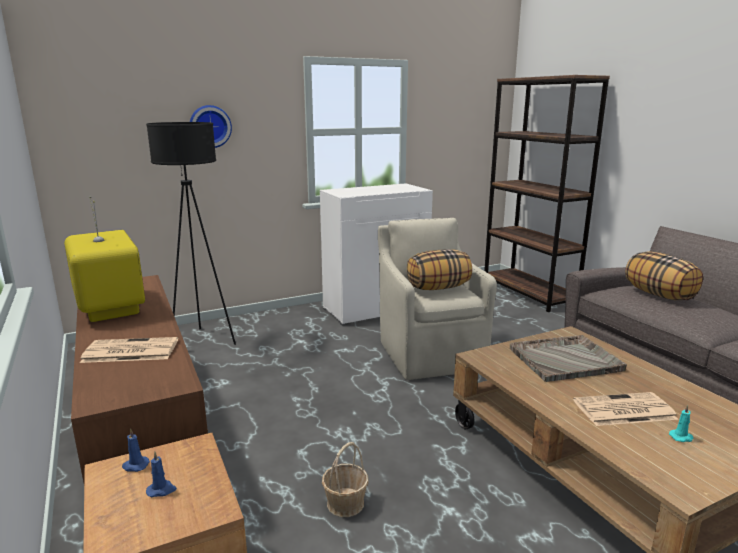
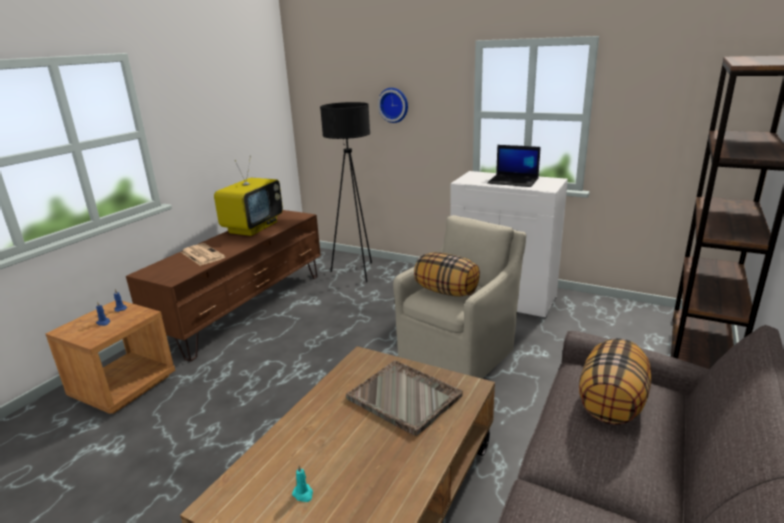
camera: 55 degrees right, 5 degrees up
(345, 503) = (227, 399): basket -> none
(381, 189) = (513, 181): none -> laptop
(623, 410) = (328, 451): newspaper -> none

